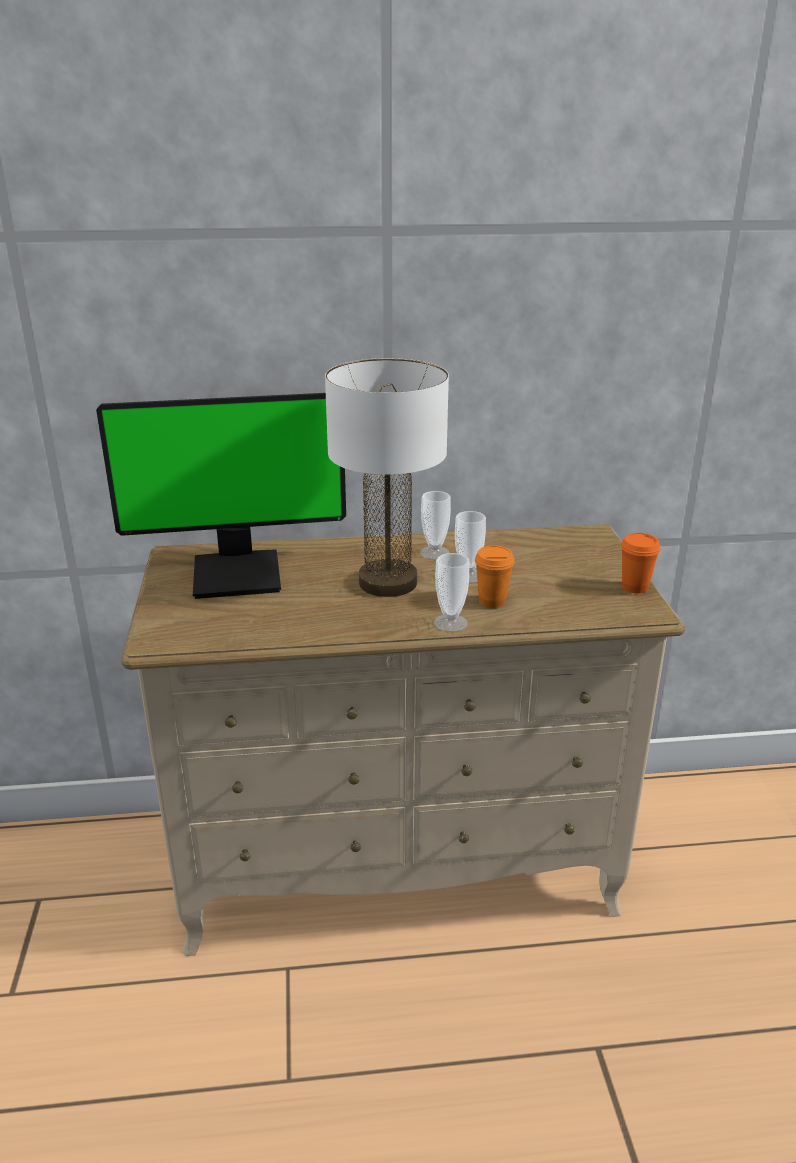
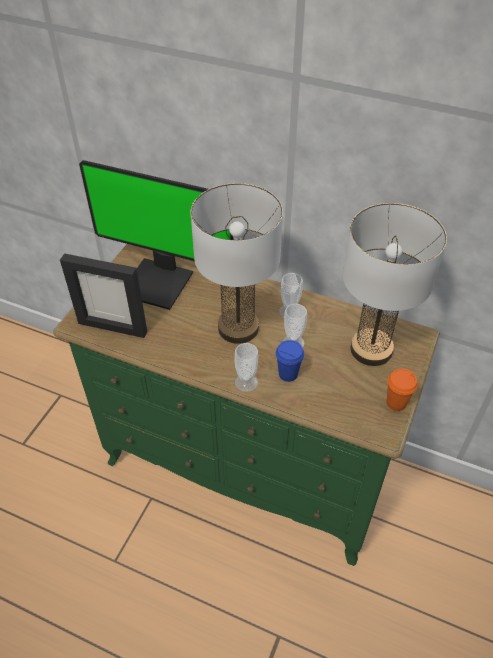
camera: 30 degrees right, 20 degrees up
(214, 628) = (113, 326): none -> picture frame
(398, 870) = (245, 468): beige dresser -> green dresser
(492, 601) = (288, 374): orange cup -> blue cup
(559, 556) = (370, 349): none -> table lamp

